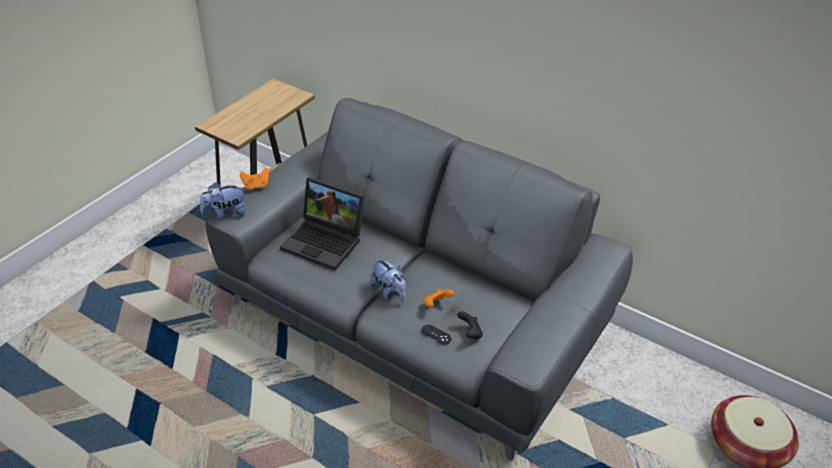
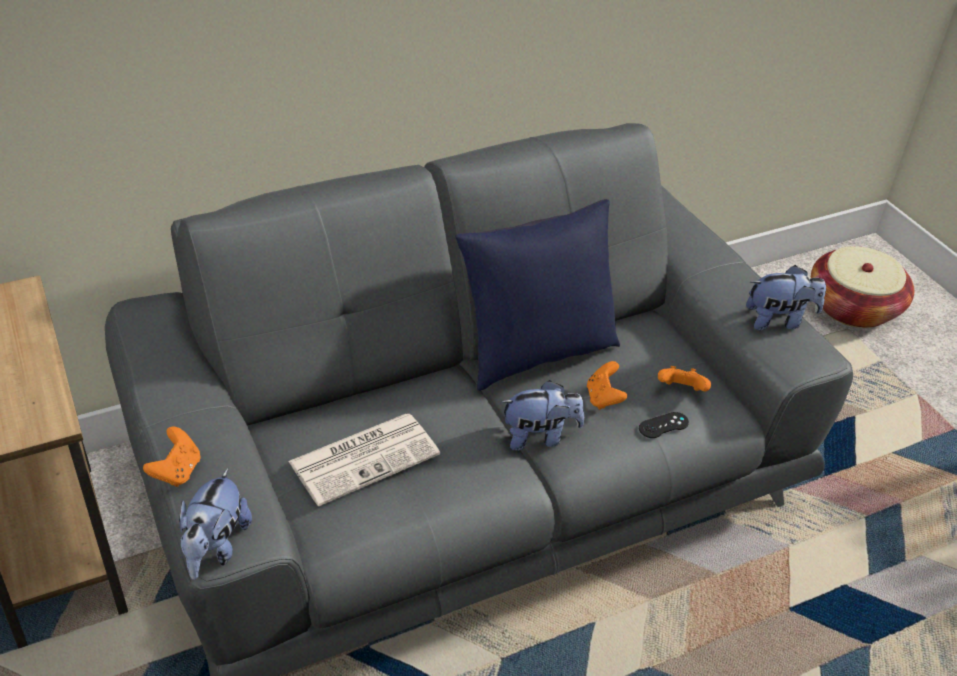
camera: 60 degrees left, 0 degrees up
(326, 241) = (365, 457): laptop -> newspaper
(448, 268) = (536, 353): none -> blue pillow
(470, 333) = (681, 391): black game controller -> orange game controller
(543, 341) = (778, 320): none -> plush toy

